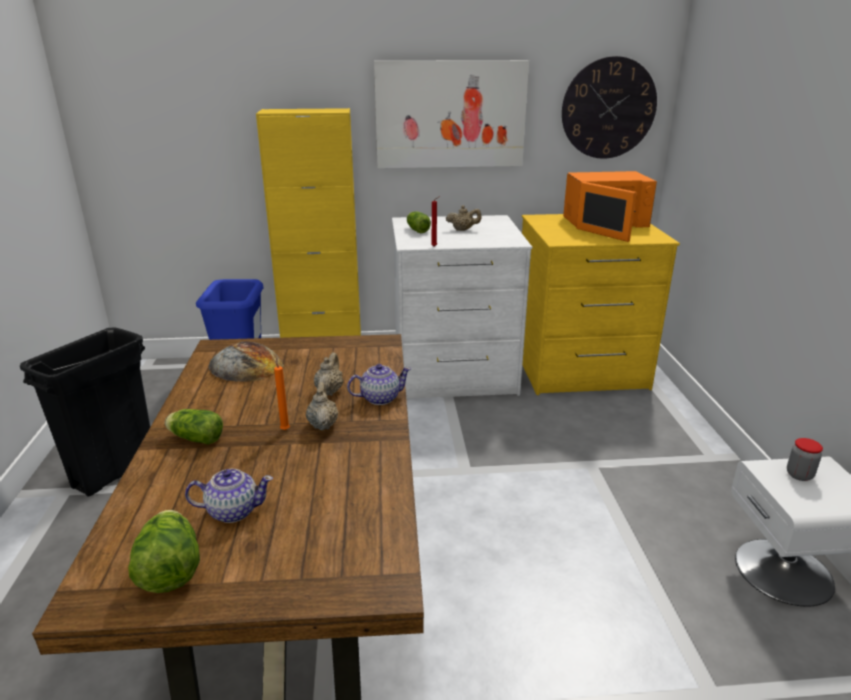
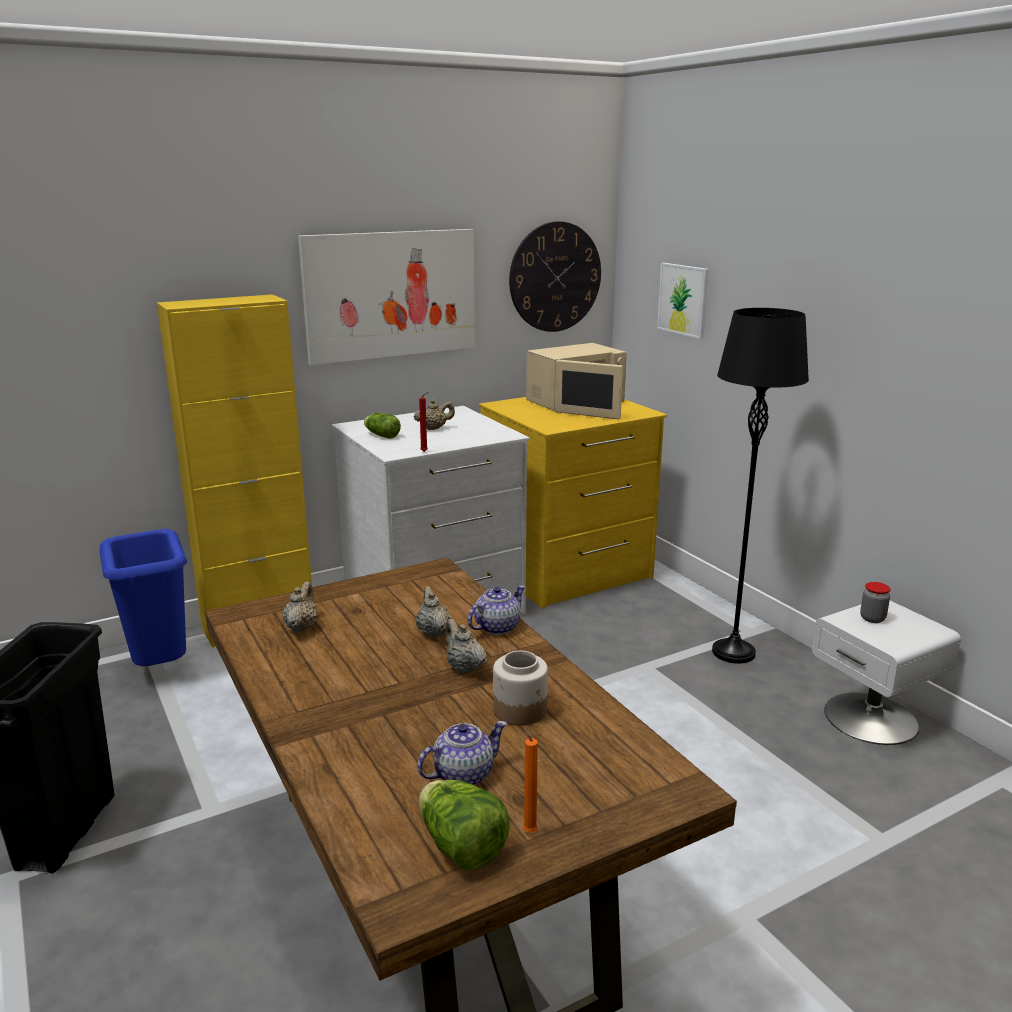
camera: 25 degrees left, 5 degrees down
(195, 438) = (332, 717): lettuce -> none
(246, 365) = (302, 627): bread -> beige teapot
(285, 429) = (427, 682): orange candle -> orange candle (528, 831)
(328, 471) = (520, 710): none -> jar
(604, 223) = (575, 402): orange microwave -> beige microwave
(682, 472) = (733, 652): none -> black floor lamp
(717, 134) = (683, 299): none -> picture

